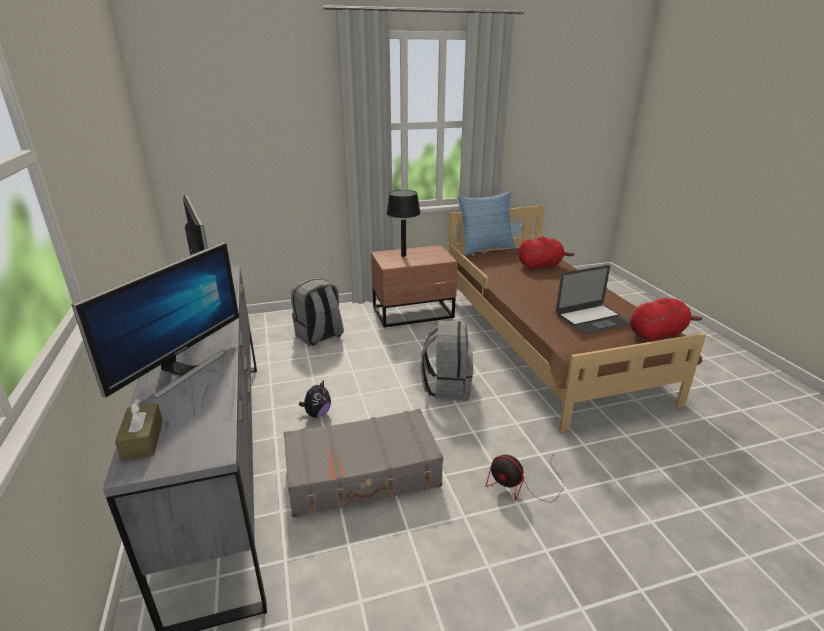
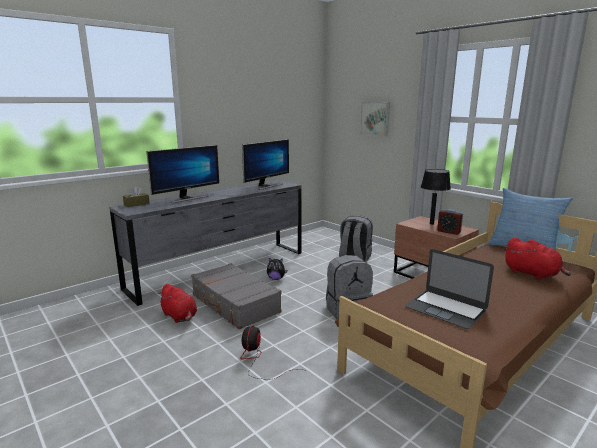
camera: 65 degrees right, 10 degrees down
(182, 370) = (187, 198): monitor -> monitor turned 45 degrees counterclockwise
(260, 135) = (375, 118): none -> picture
(435, 257) = (448, 232): none -> alarm clock
(658, 334) = (464, 346): red plush toy -> red plush toy (180, 316)

